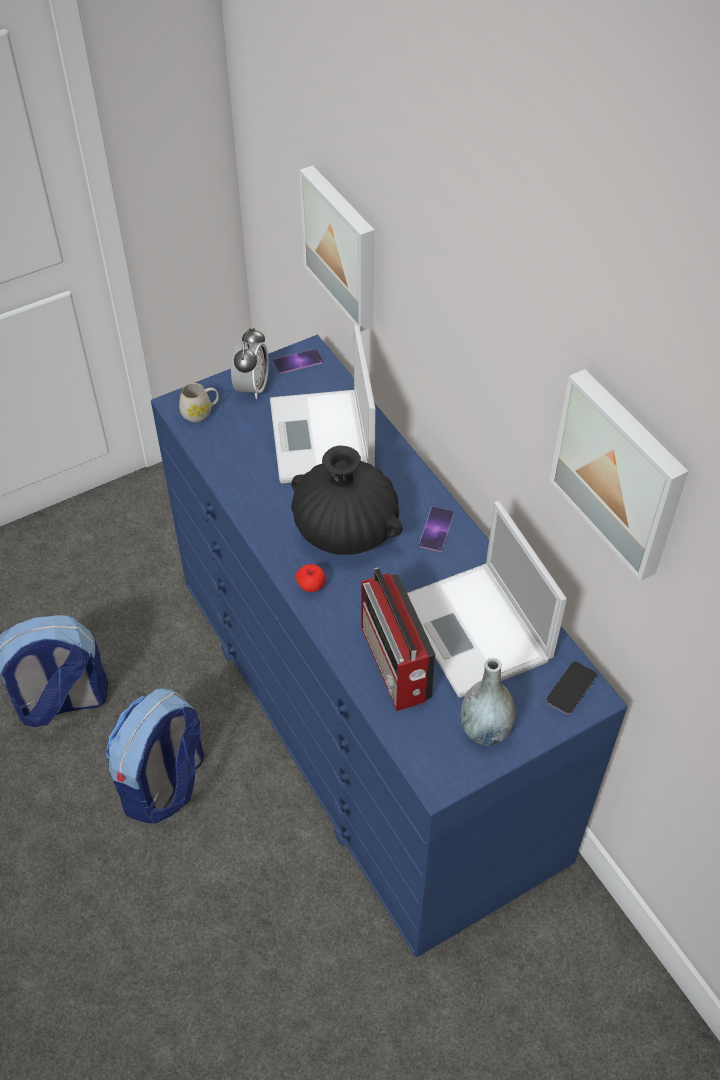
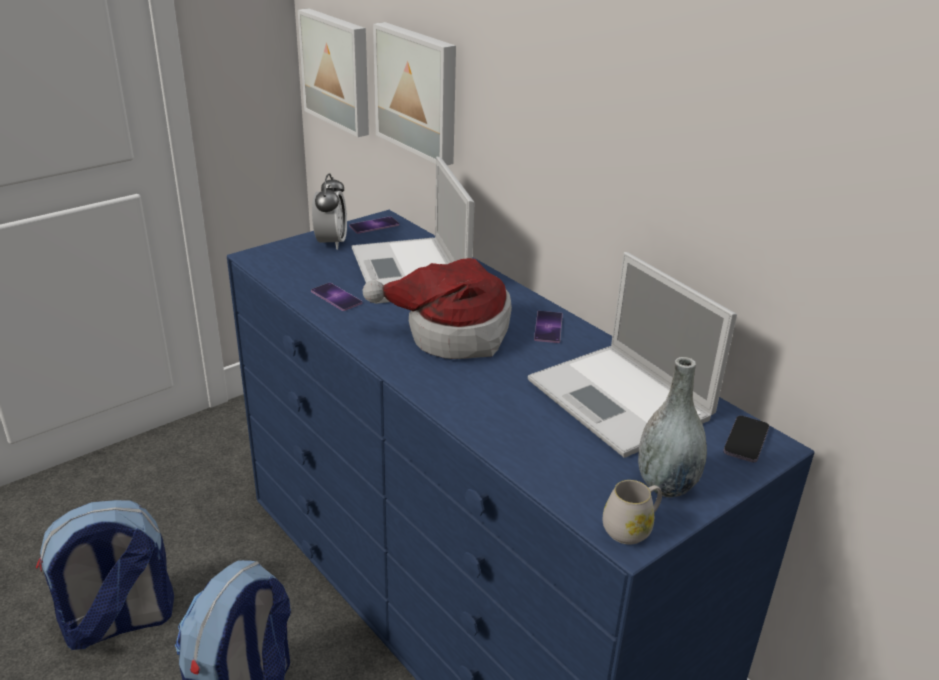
camera: 10 degrees left, 20 degrees down
(200, 412) = (280, 260): white mug -> white mug (631, 528)
(247, 471) = (336, 297): none -> phone
(311, 586) = (425, 377): apple -> none
(345, 530) = (452, 333): black vase -> hat
(395, 666) = (540, 436): radio -> none
(620, 472) = (790, 136): picture -> picture (338, 71)

